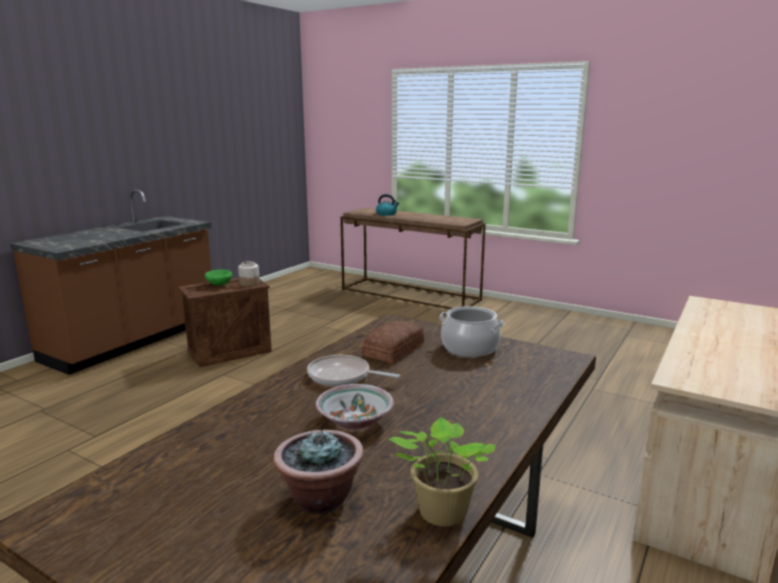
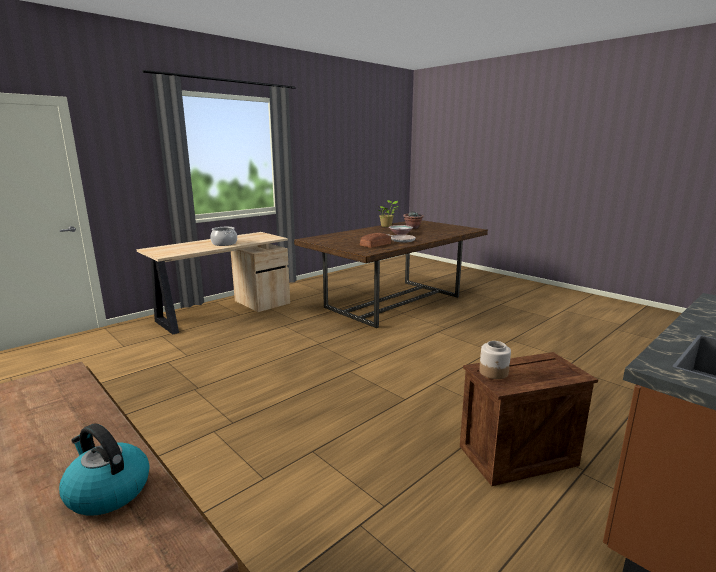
camera: 165 degrees left, 0 degrees up
(219, 285) = (537, 374): green bowl -> none
(469, 348) = (341, 243): cooking pot -> cooking pot (224, 243)

